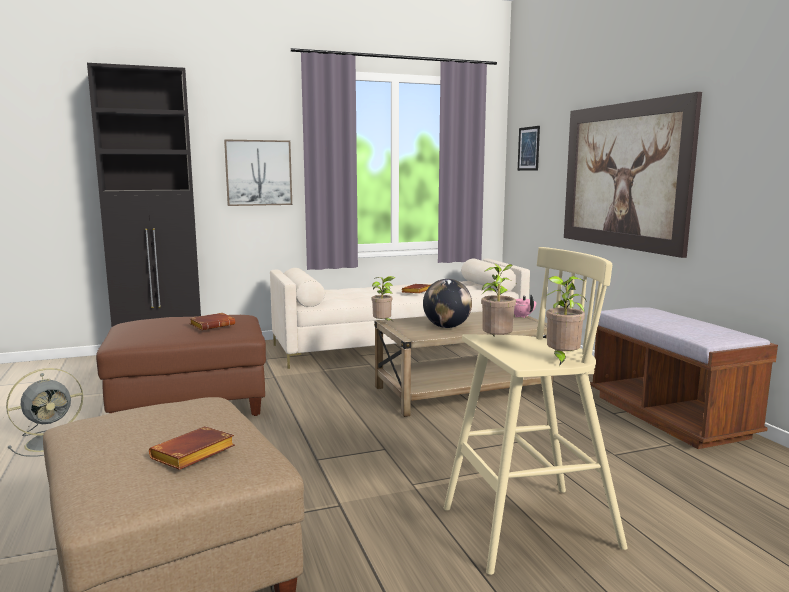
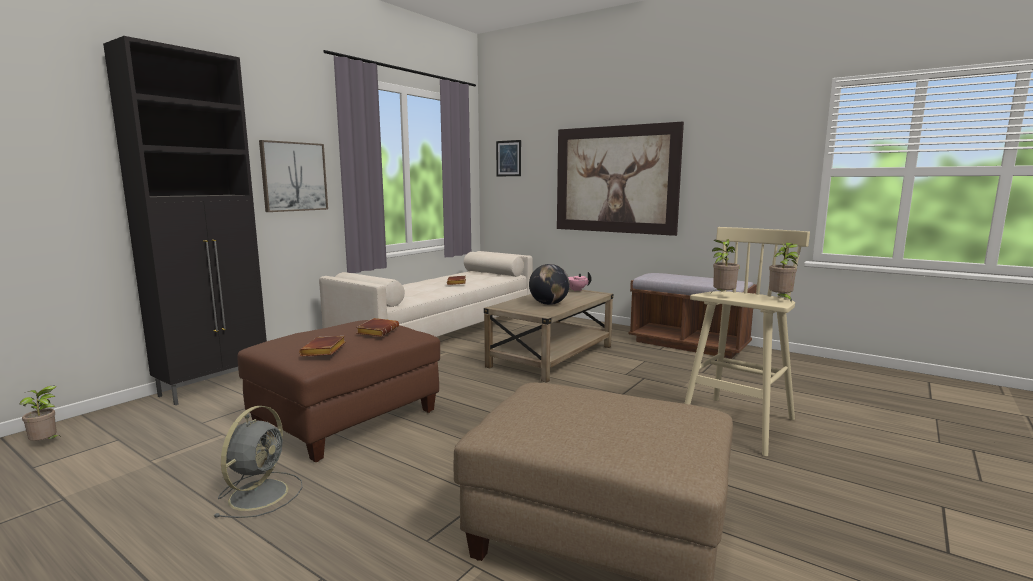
camera: 35 degrees left, 0 degrees up
(192, 455) = (658, 417): brown book -> brown book (324, 351)
(383, 323) = (498, 309): potted plant -> potted plant (46, 443)

